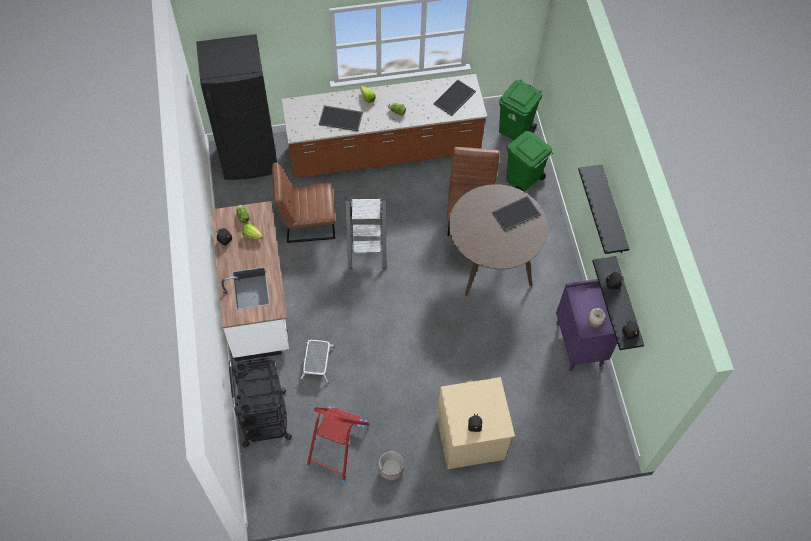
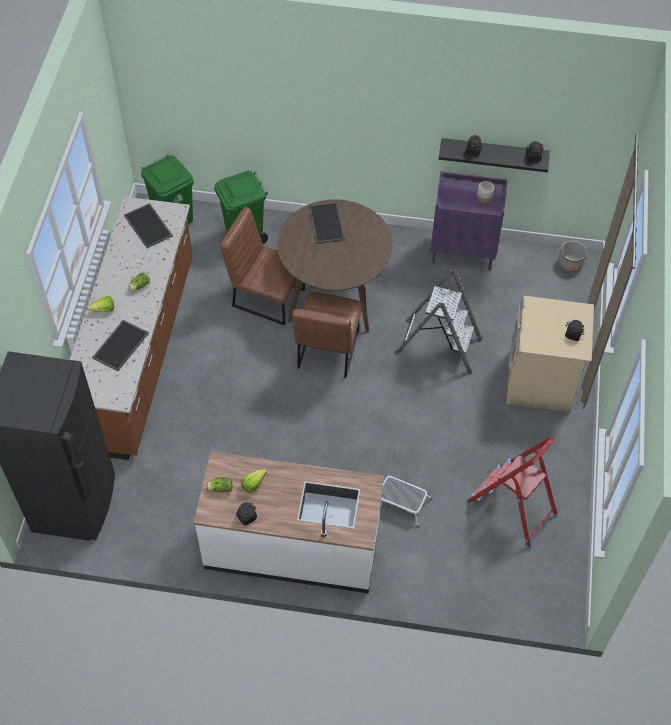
camera: 70 degrees left, 5 degrees down
(265, 418) = (455, 578): black cart -> none
(307, 223) = (204, 462): brown chair -> brown chair (327, 350)
(367, 239) = (255, 405): grey step ladder -> grey step ladder (437, 345)
(391, 469) = (555, 465): planter -> planter (570, 263)
(613, 212) = (407, 109): black shelf -> none

